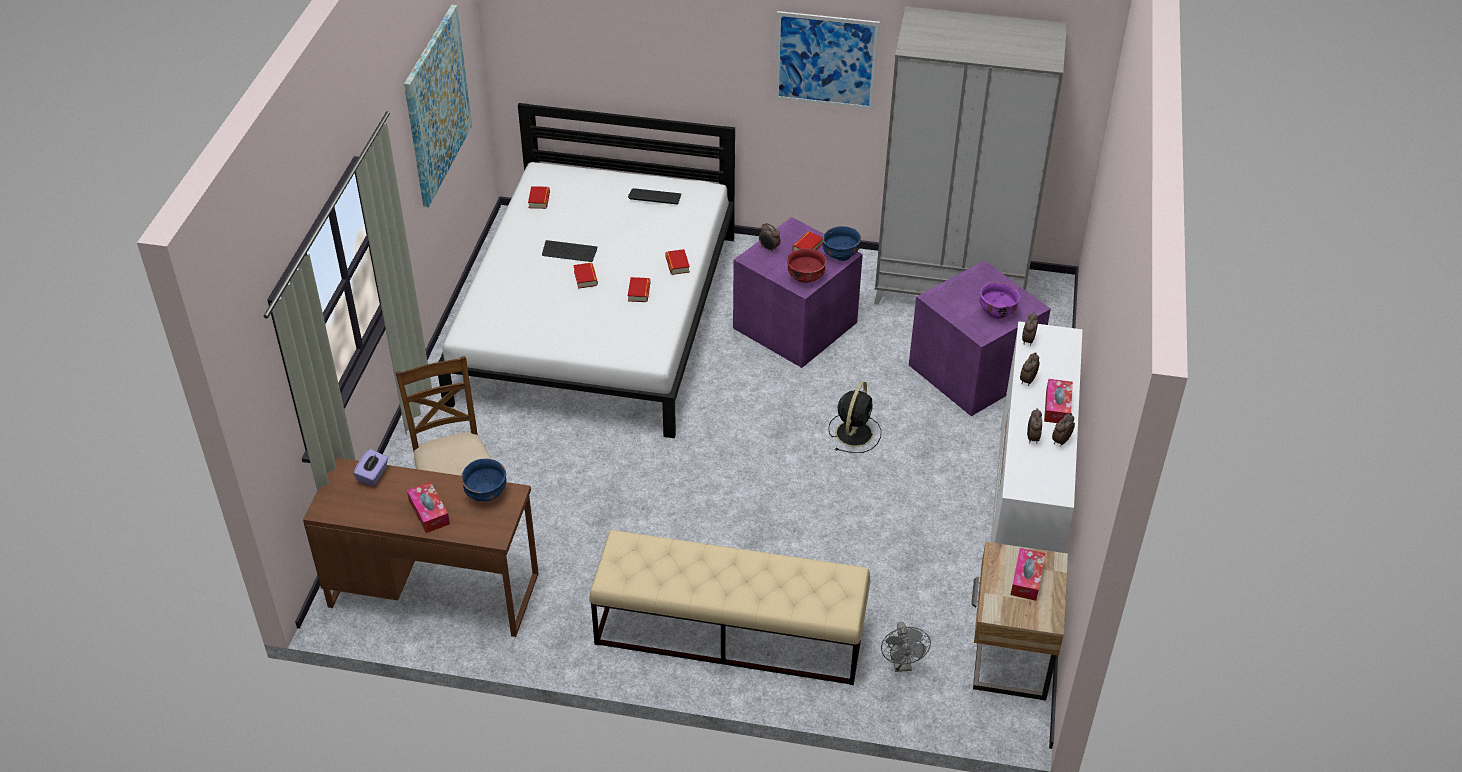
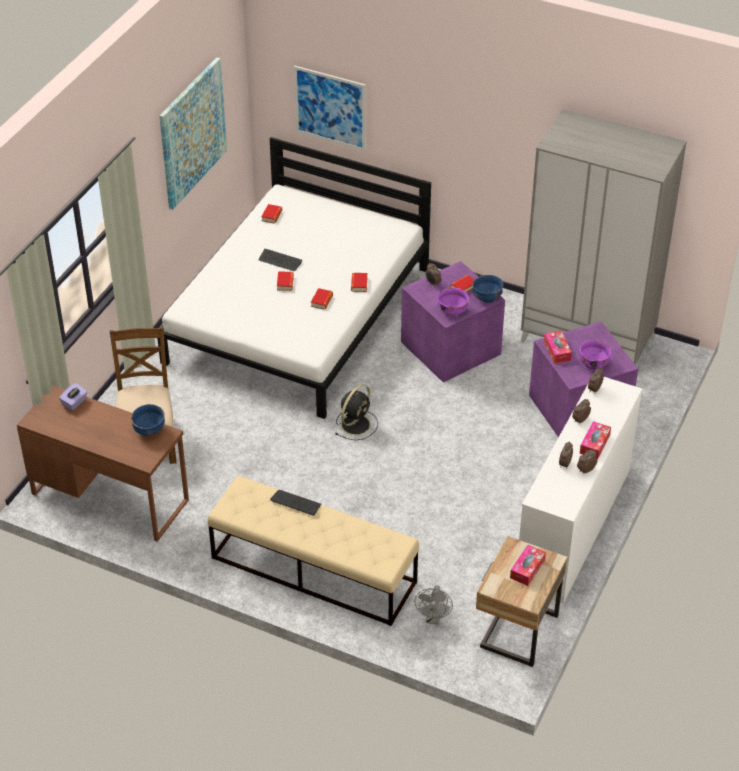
camera: 15 degrees right, 0 degrees up
(429, 512) = (105, 436): tissue box -> tissue box (557, 351)
(655, 197) = (361, 227): keyboard -> keyboard (296, 503)
(805, 277) = (452, 311): red bowl -> purple bowl
(826, 60) = (502, 141): picture -> picture (330, 108)
(854, 432) = (465, 440): black fan -> black fan (356, 424)

